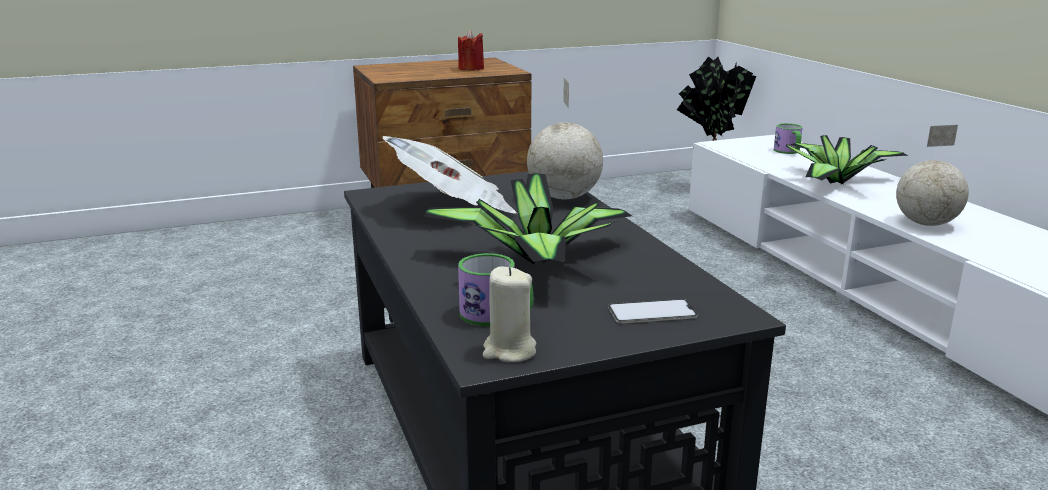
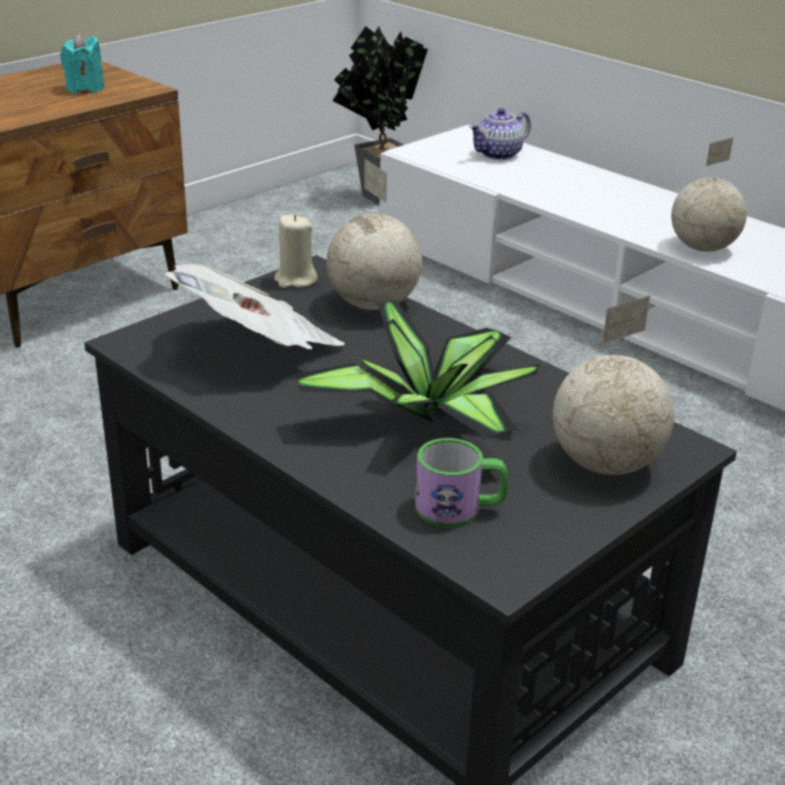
camera: 25 degrees left, 10 degrees up
(471, 69) = (85, 89): red candle -> turquoise candle
(509, 351) = (515, 554): beige candle -> beige candle (295, 280)
(652, 312) = (607, 464): phone -> globe
(788, 152) = (499, 154): mug -> teapot
(834, 182) = (577, 197): potted plant -> none

